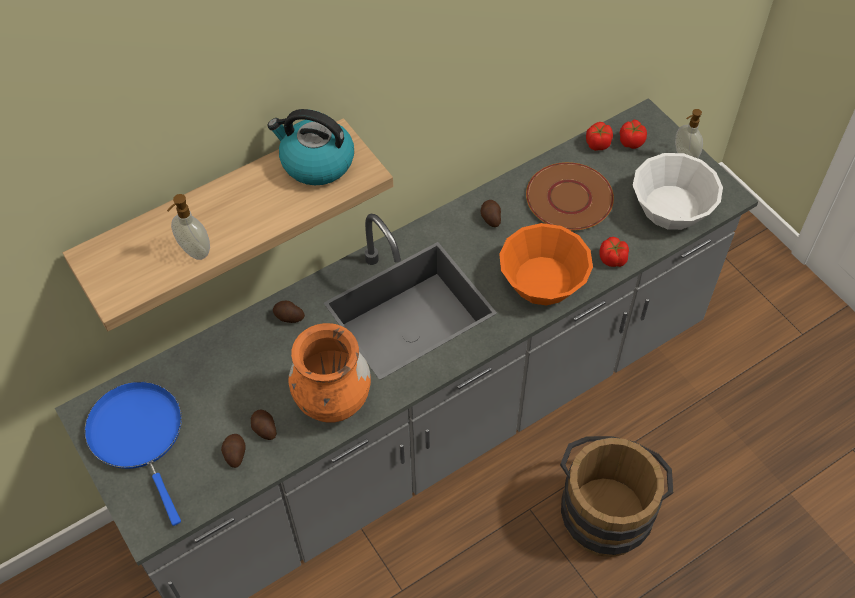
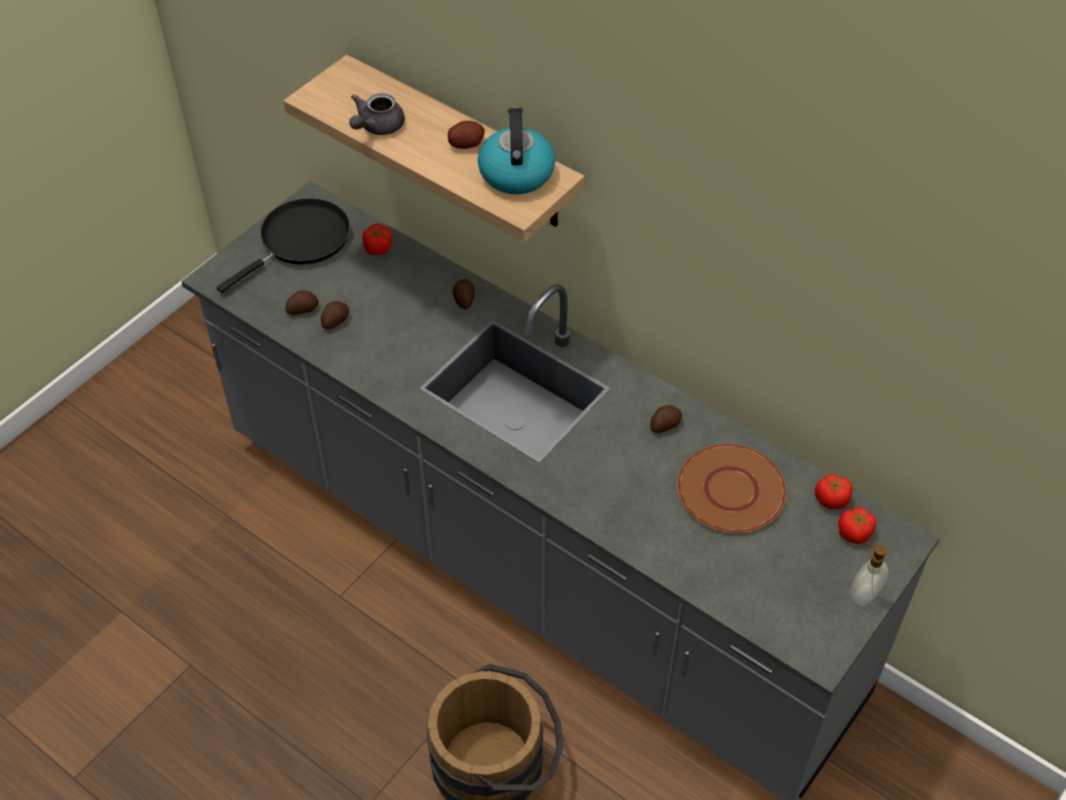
camera: 70 degrees right, 5 degrees down
(139, 435) = (300, 241): blue frying pan -> black frying pan
(194, 251) = (377, 127): soap dispenser -> grey teapot
(257, 188) = (466, 144): none -> potato
(333, 402) = (381, 361): orange vase -> none
(542, 280) = (601, 492): orange bowl -> none
(613, 259) = (661, 552): tomato -> tomato (378, 248)
(671, 206) = (772, 596): white bowl -> none

